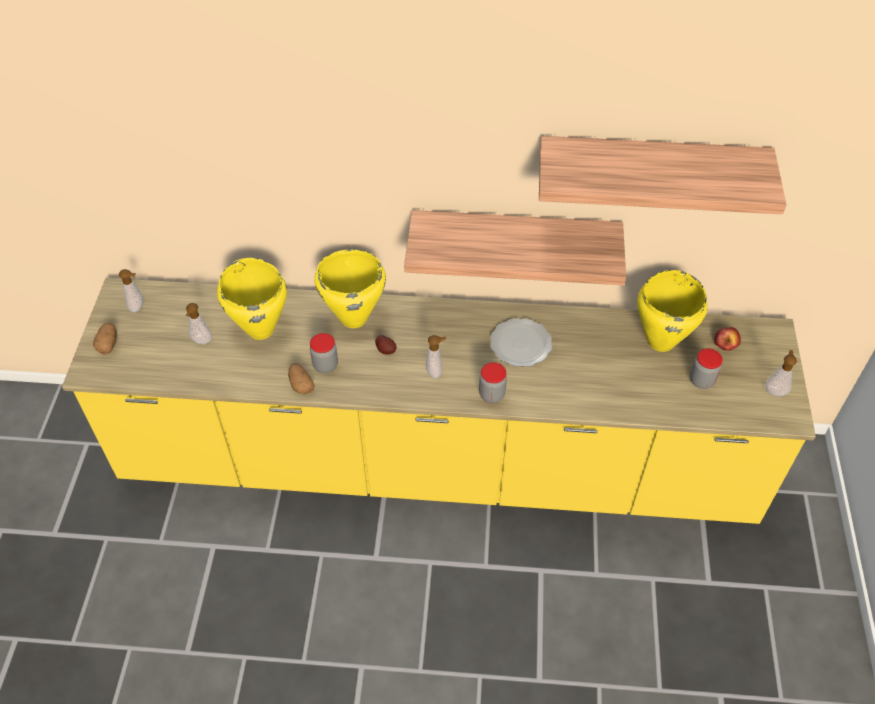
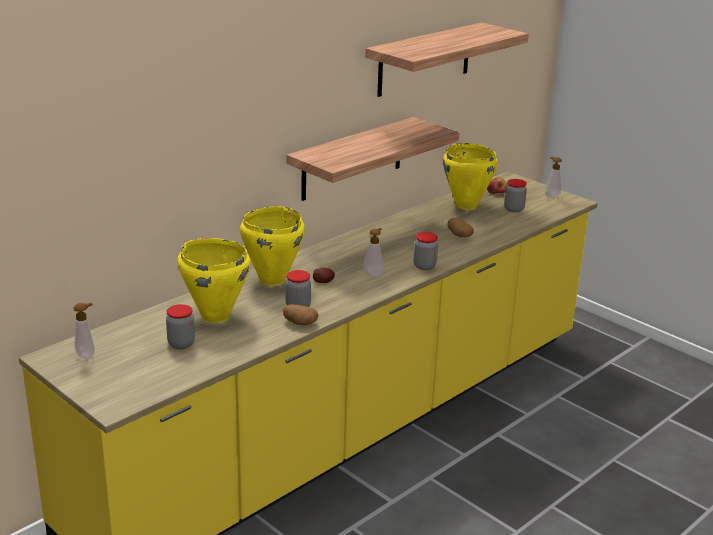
camera: 50 degrees left, 25 degrees down
(108, 344) = (101, 385): potato -> potato (458, 235)
(201, 342) = (181, 344): soap dispenser -> jar
(520, 343) = (397, 240): plate -> none

